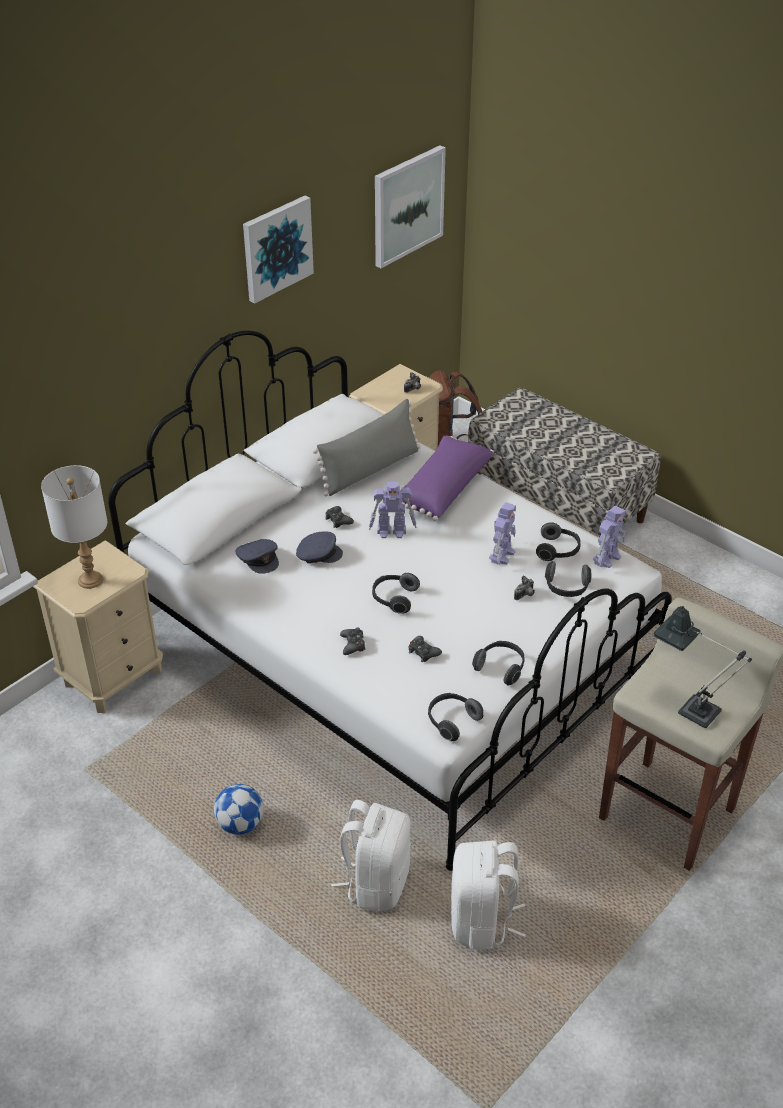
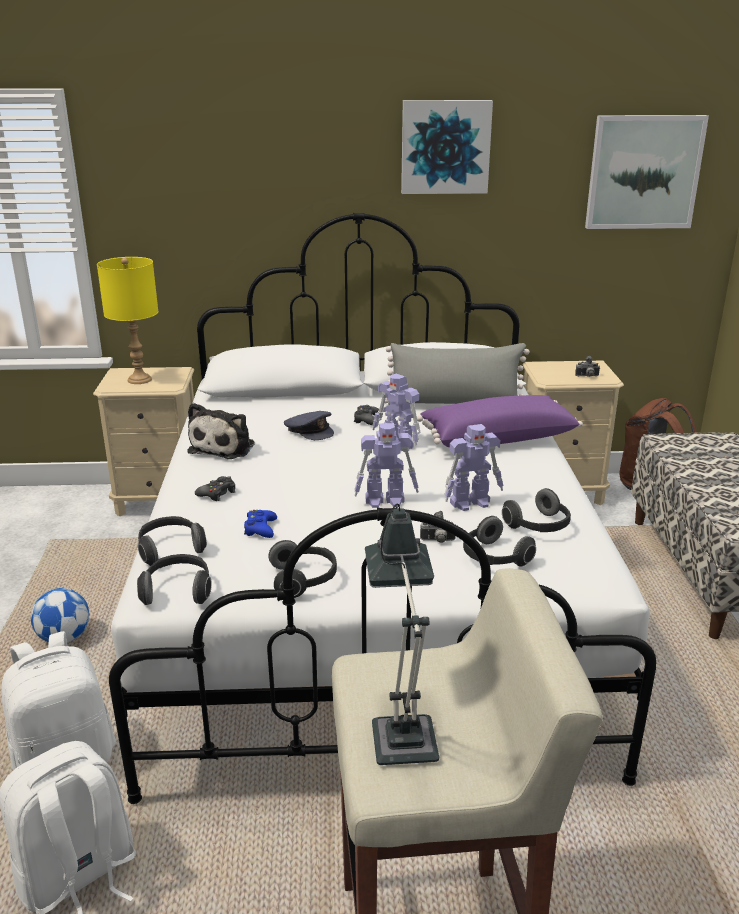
camera: 45 degrees right, 15 degrees down
(91, 580) = (140, 380): white table lamp -> yellow table lamp
(259, 559) = (262, 415): grey cap -> none
(287, 604) = (224, 447): none -> plush toy
(394, 599) = (311, 483): headphones -> headphones (170, 549)
(423, 652) = (260, 529): black game controller -> blue game controller
(607, 558) = (589, 559): toy robot -> toy robot (386, 501)

